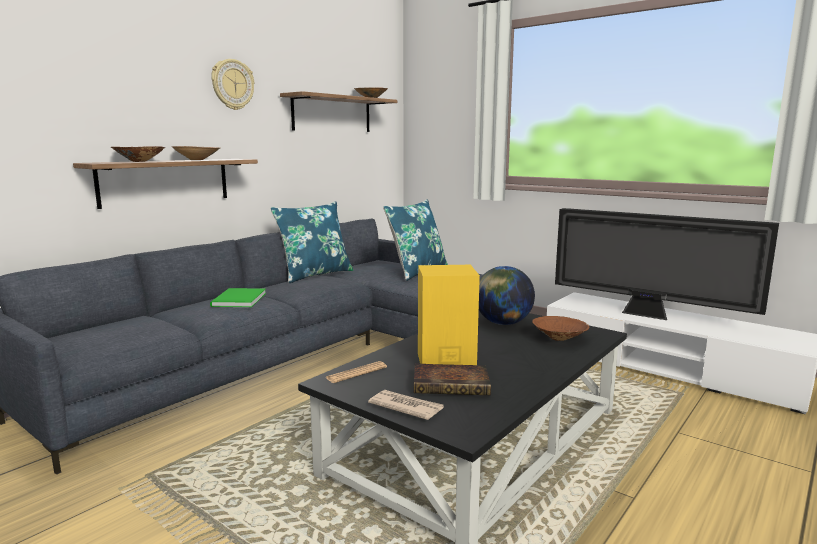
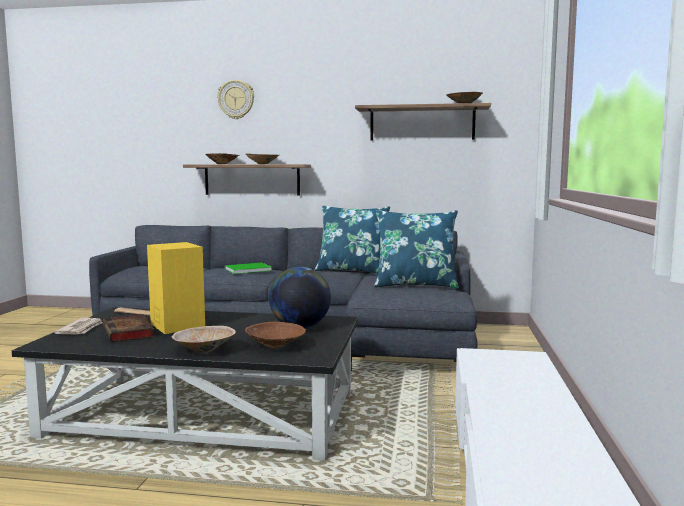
camera: 60 degrees right, 5 degrees down
(232, 84) = (312, 105): wall clock -> wall clock (236, 99)
(553, 362) = (203, 350): none -> beige bowl
(648, 315) = (509, 392): television -> none

